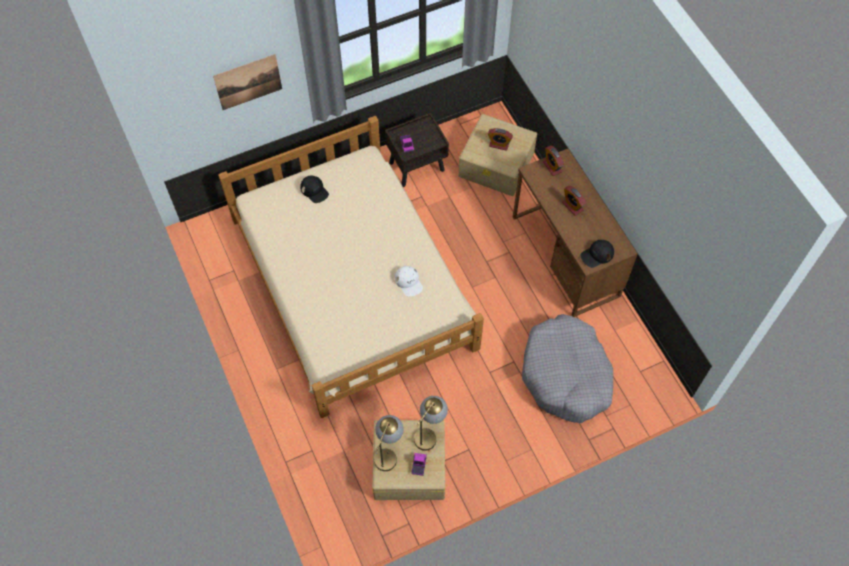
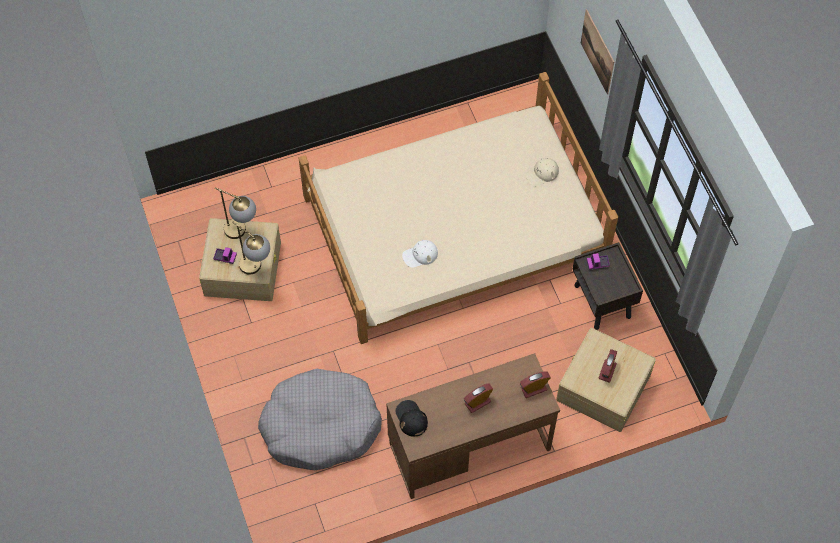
camera: 95 degrees right, 0 degrees up
(314, 190) = (542, 173): black cap -> beige cap

